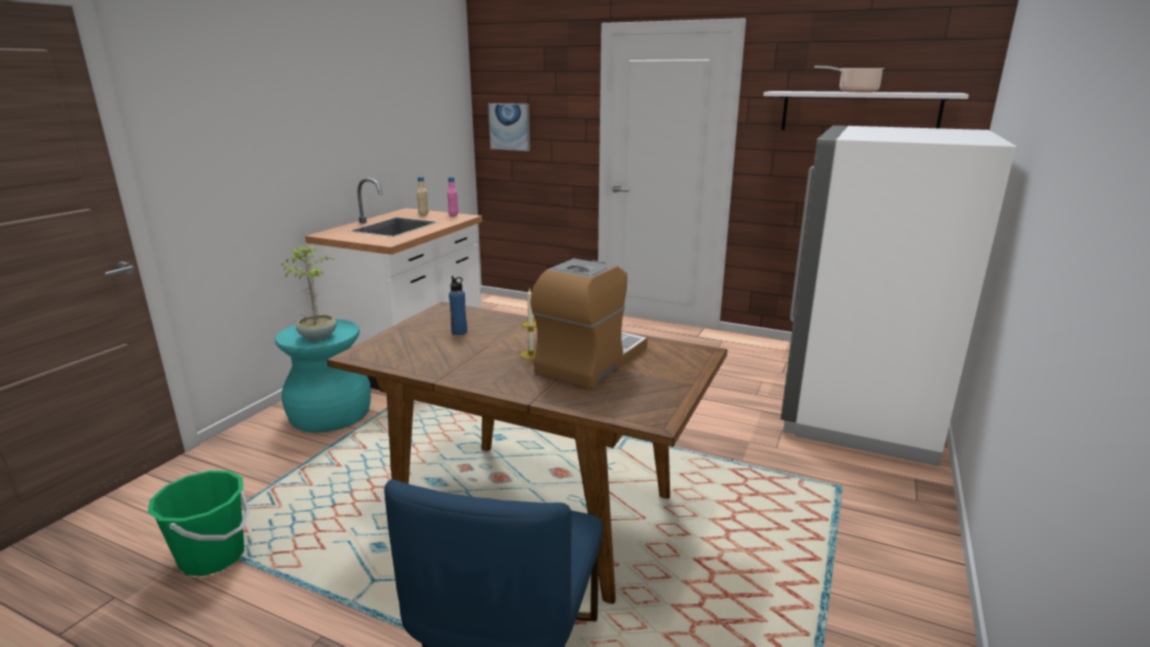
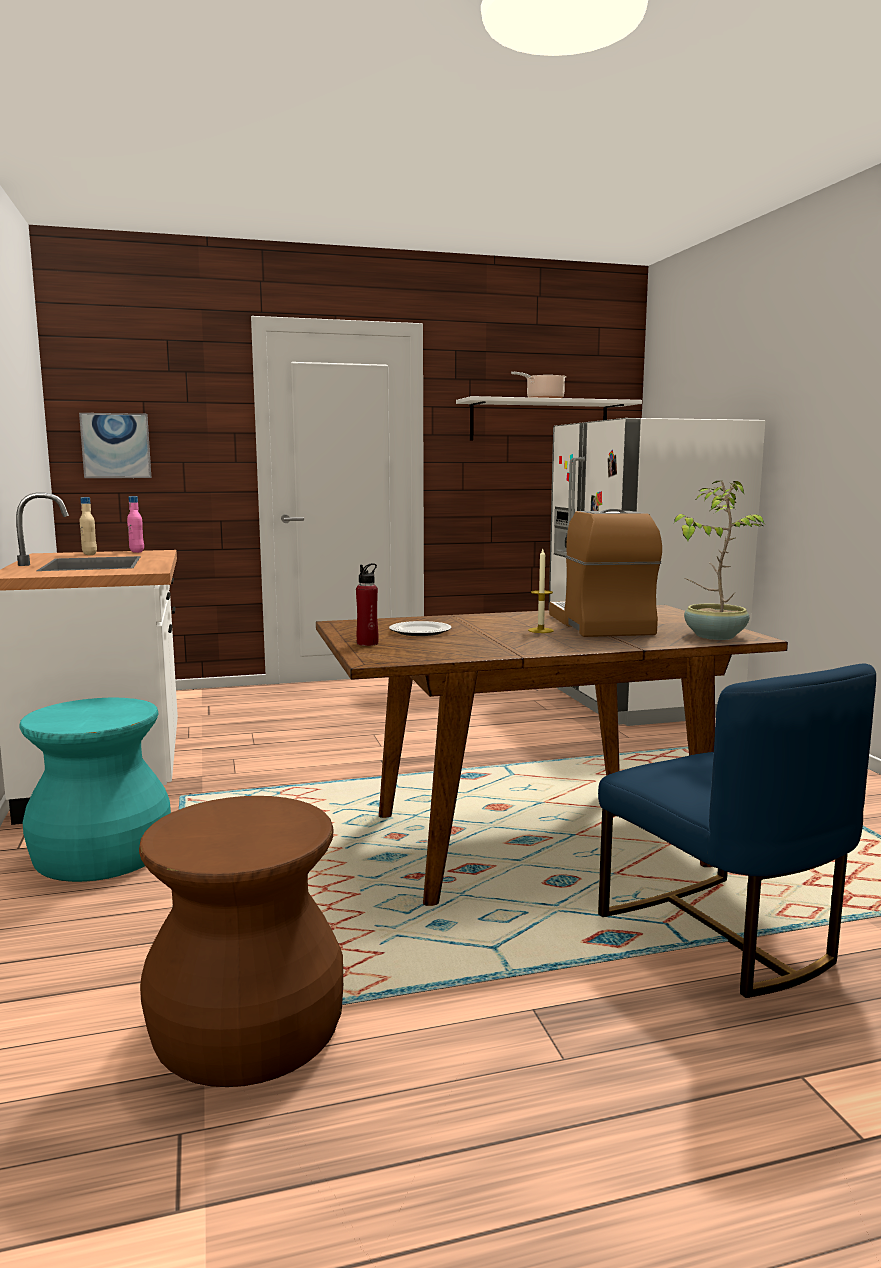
camera: 40 degrees left, 10 degrees down
(213, 556) = (244, 1028): green bucket -> brown stool
(318, 336) = (102, 717): potted plant -> potted plant (713, 636)
(400, 335) = (367, 643): none -> red bottle
(459, 332) = (420, 632): blue bottle -> plate

